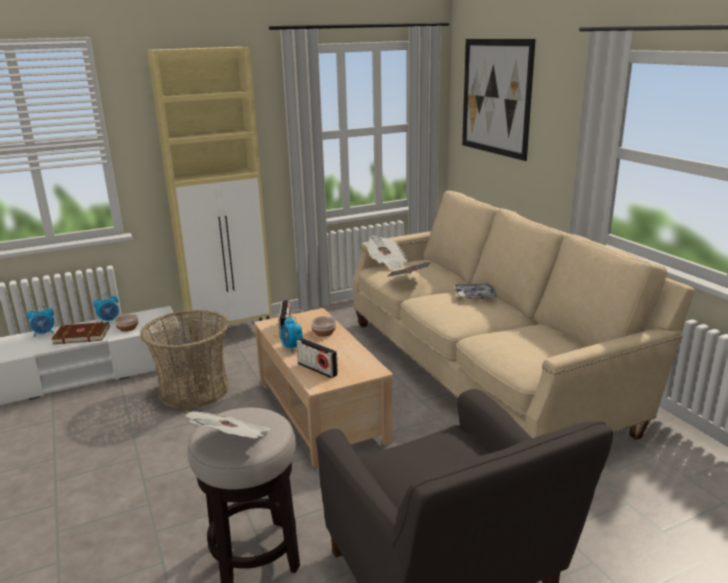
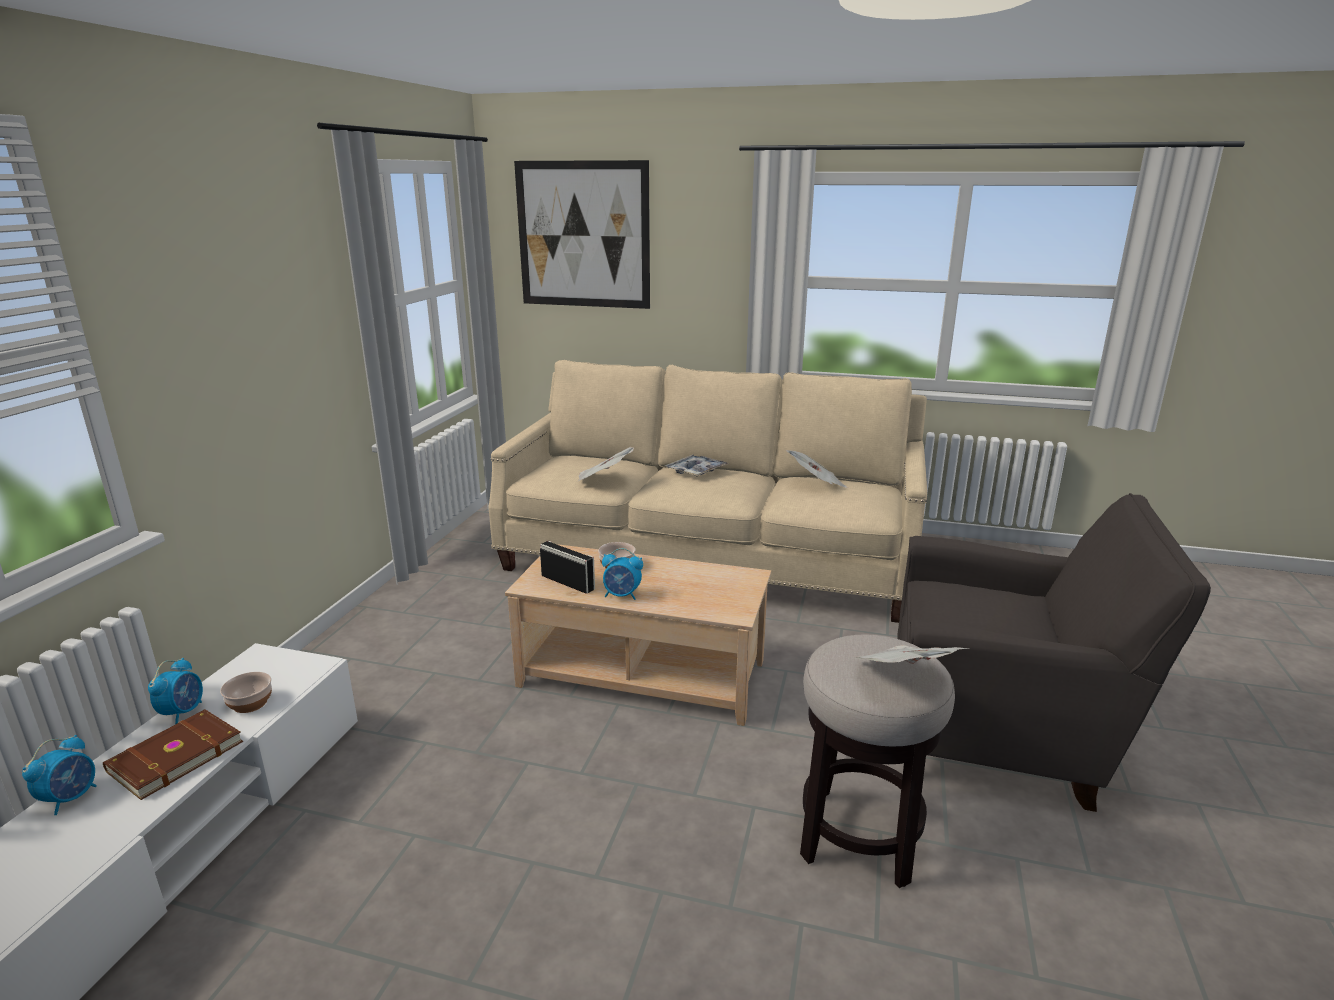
camera: 50 degrees left, 0 degrees up
(194, 390) = (437, 743): basket -> none
(231, 332) = (340, 652): beige cabinet -> none
(317, 369) = (700, 601): radio -> none
(386, 263) = (536, 470): newspaper -> newspaper (816, 484)

